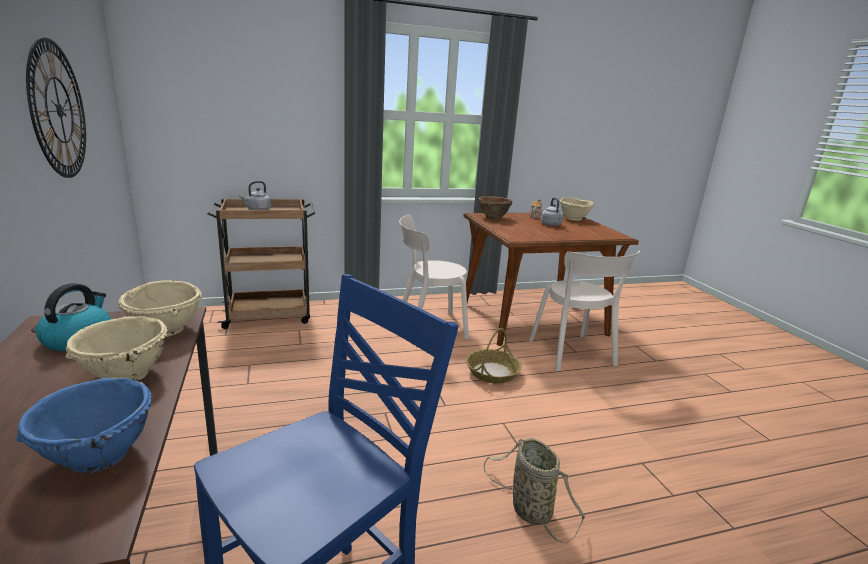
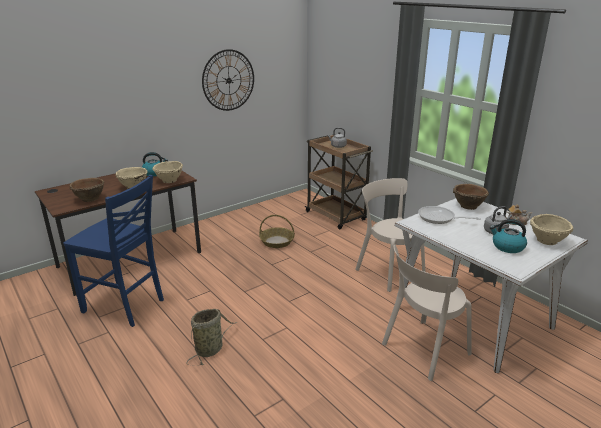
camera: 70 degrees right, 5 degrees up
(98, 457) = (89, 199): blue bowl -> brown bowl
(492, 372) = (348, 312): basket -> basket (276, 242)
(512, 229) = (439, 218): none -> frying pan
(532, 318) = (472, 318): brown dining table -> white dining table
(580, 228) = (507, 247): none -> kettle

